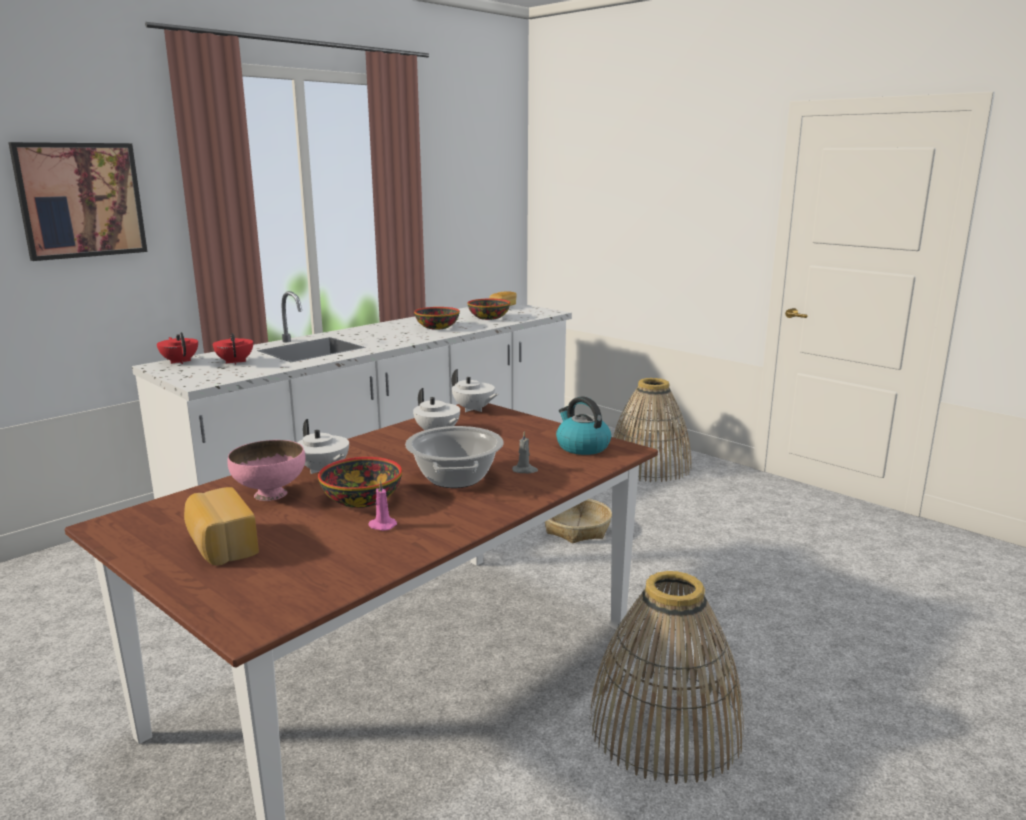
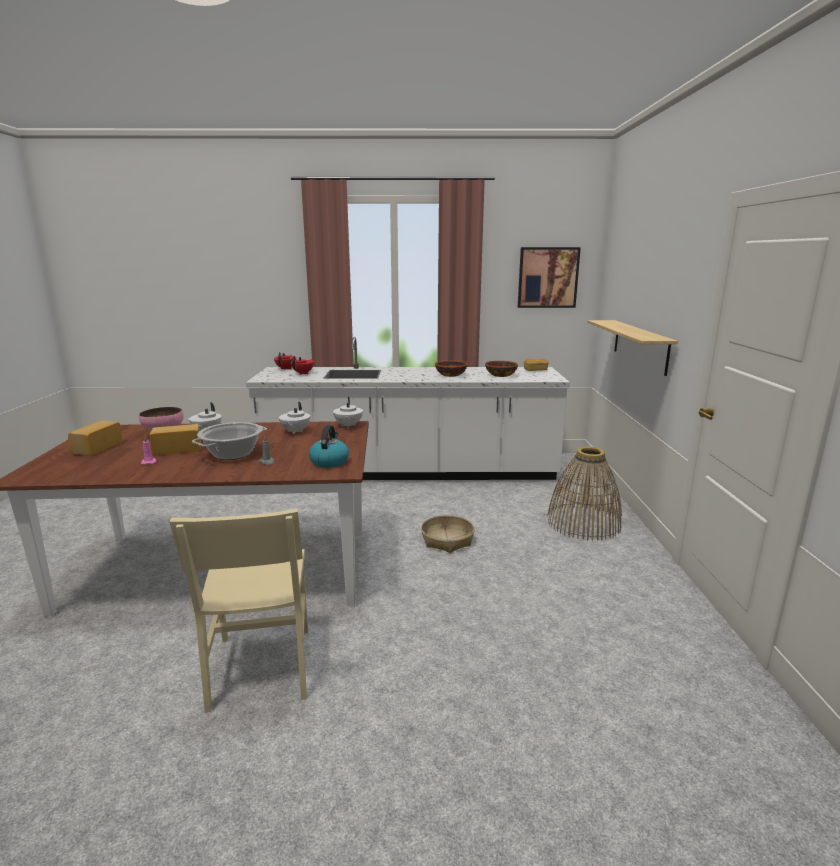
camera: 45 degrees right, 0 degrees up
(81, 200) = (258, 276): picture -> picture (547, 277)
(361, 499) = (178, 449): bowl -> bread
(641, 260) = (640, 345): none -> shelf
(665, 726) = (261, 666): basket -> beige chair

